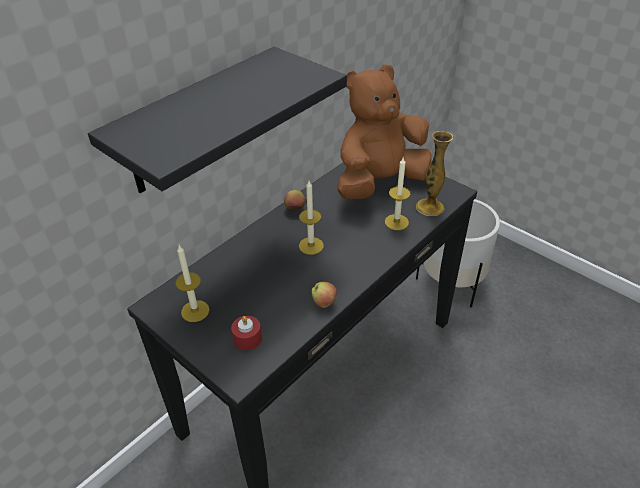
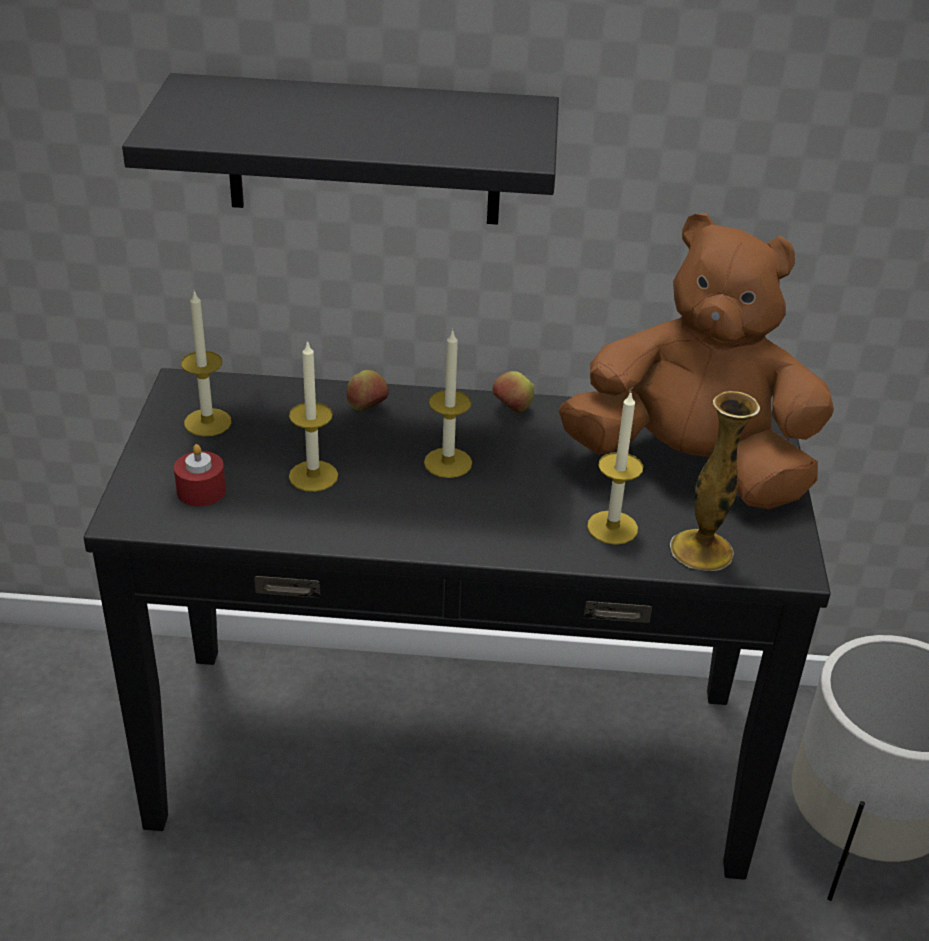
camera: 50 degrees right, 5 degrees down
(276, 293) = (313, 476): none -> candle
(324, 303) = (340, 530): apple -> apple (367, 409)

